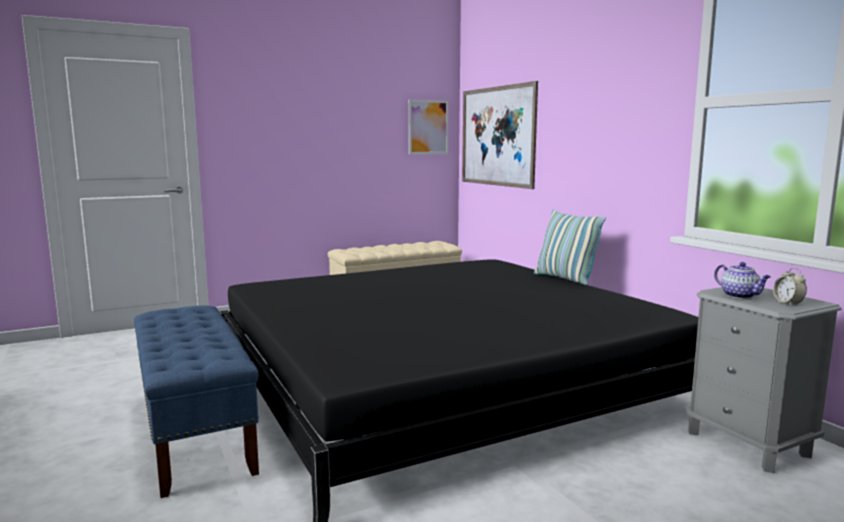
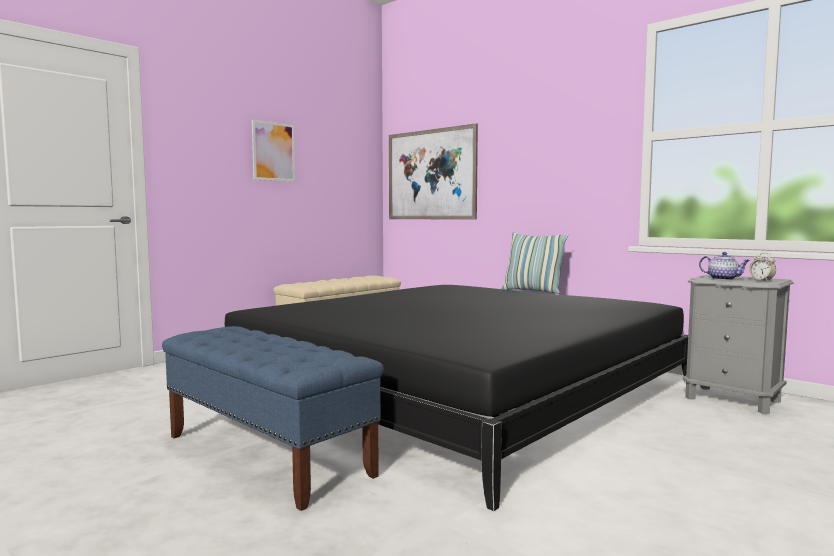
camera: 20 degrees left, 5 degrees down
(428, 127) = (358, 167): picture -> picture (273, 151)

